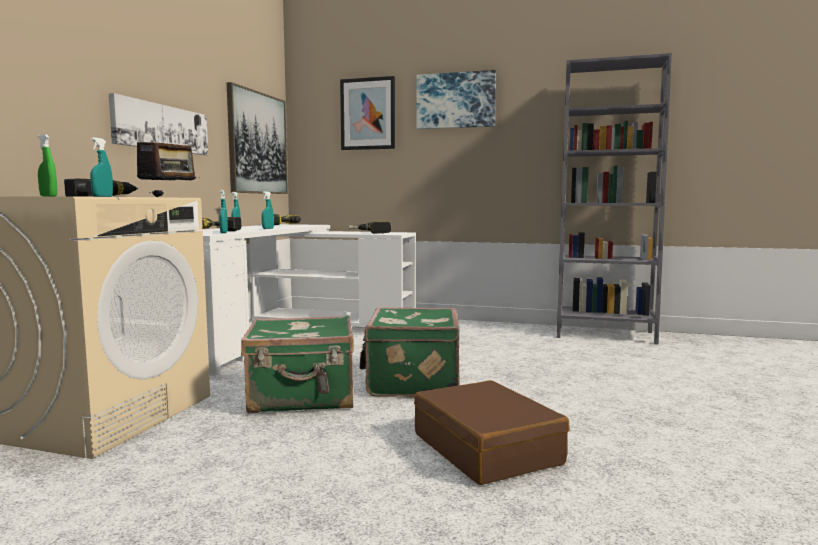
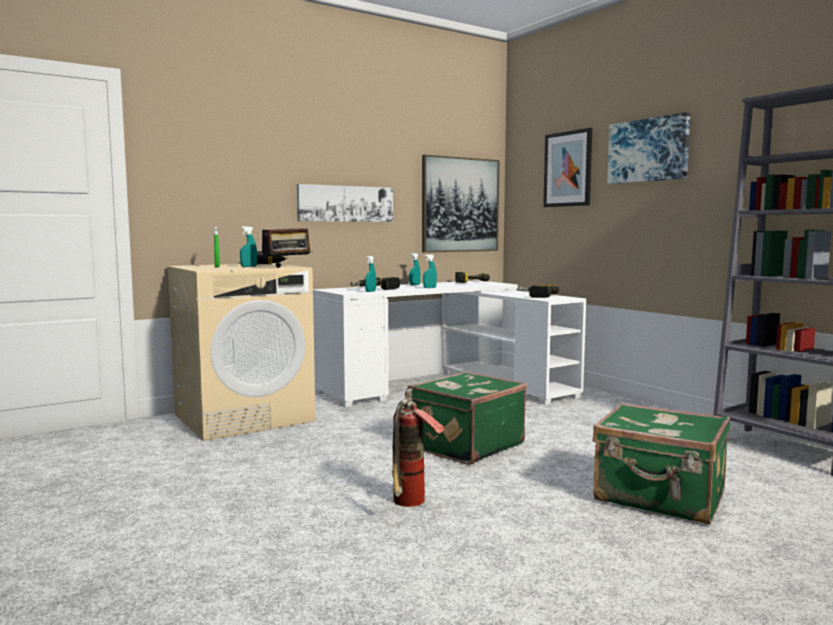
camera: 40 degrees right, 0 degrees up
(303, 397) = (366, 436): green suitcase -> green suitcase (660, 498)
(487, 448) = (410, 505): brown suitcase -> fire extinguisher

